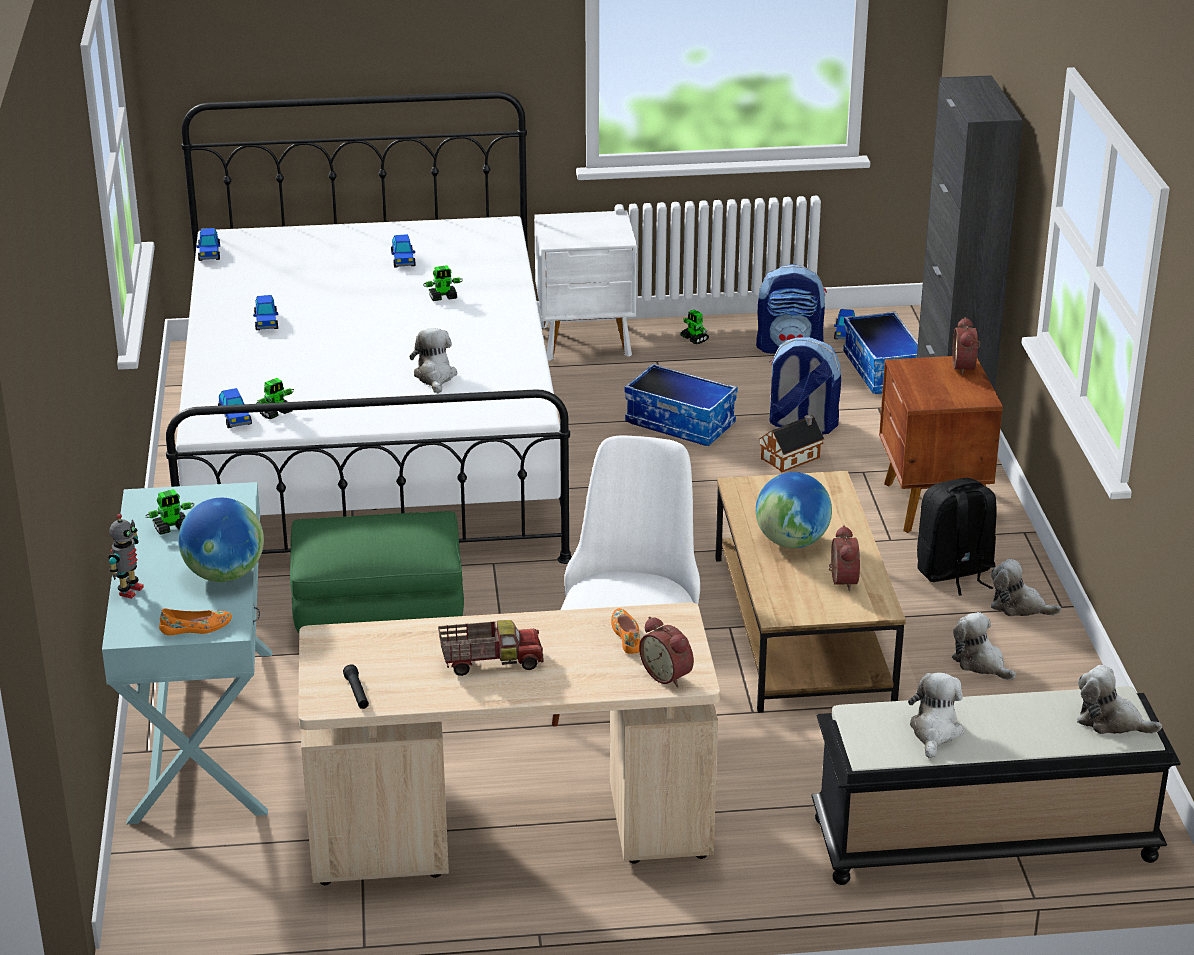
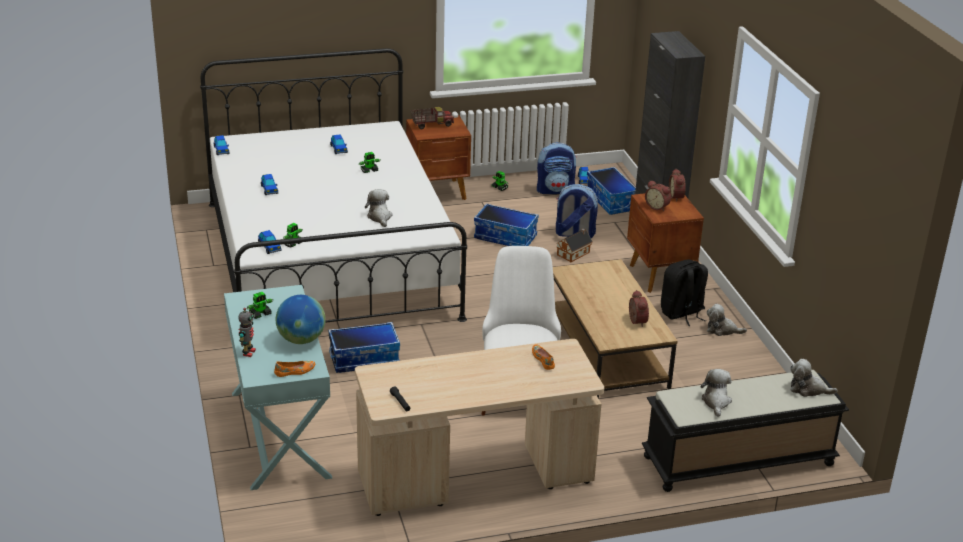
camera: 10 degrees left, 0 degrees up
(380, 616) = (364, 359): green ottoman -> storage box
(490, 662) = (471, 379): toy truck -> toy truck (431, 124)
(587, 342) = (438, 192): white nightstand -> brown nightstand
(668, 675) = (573, 380): alarm clock -> alarm clock (657, 207)
(792, 542) = (602, 301): globe -> none
(980, 663) = (710, 363): plush toy -> none

